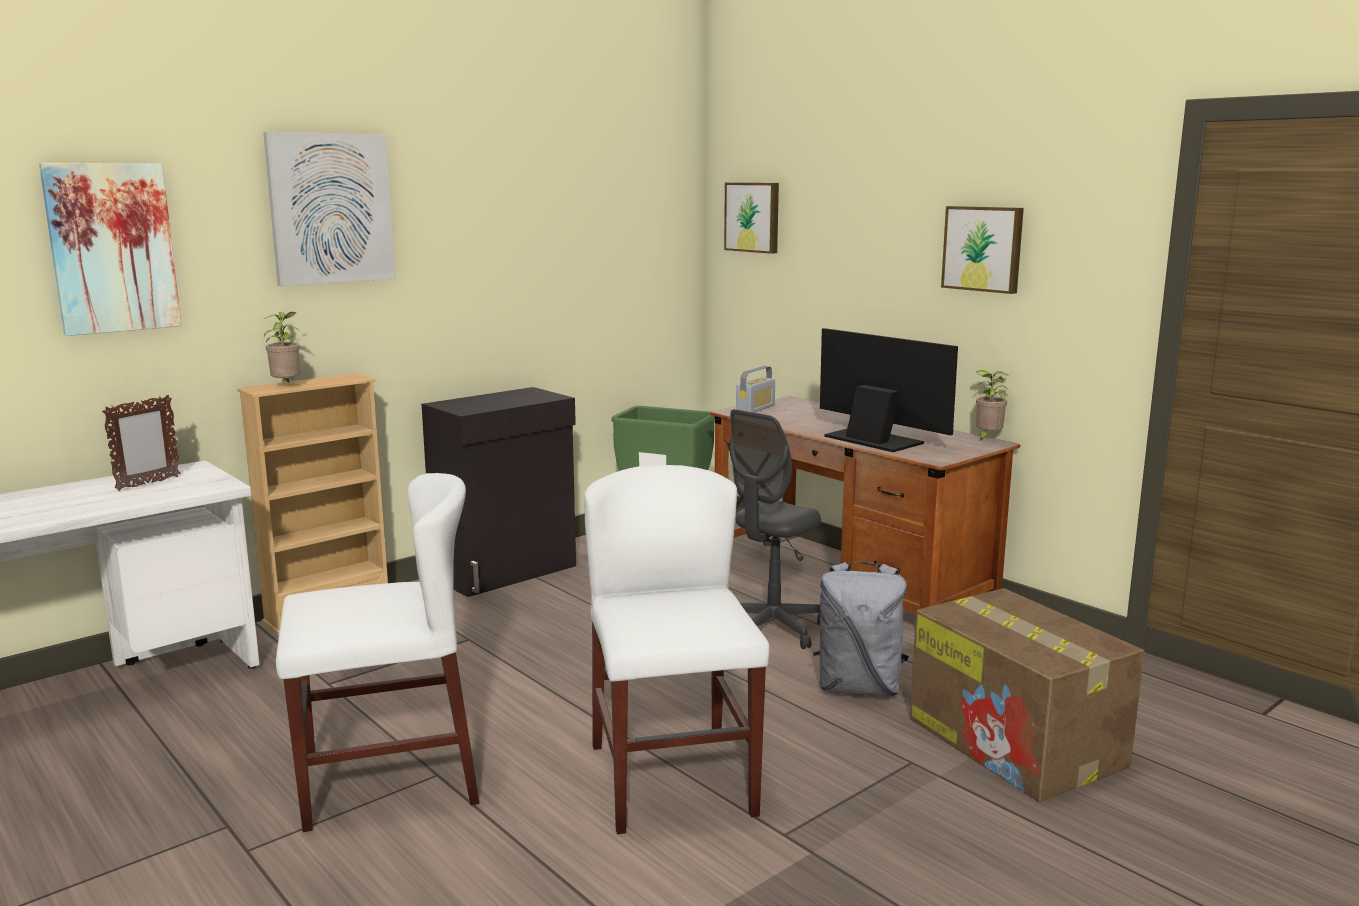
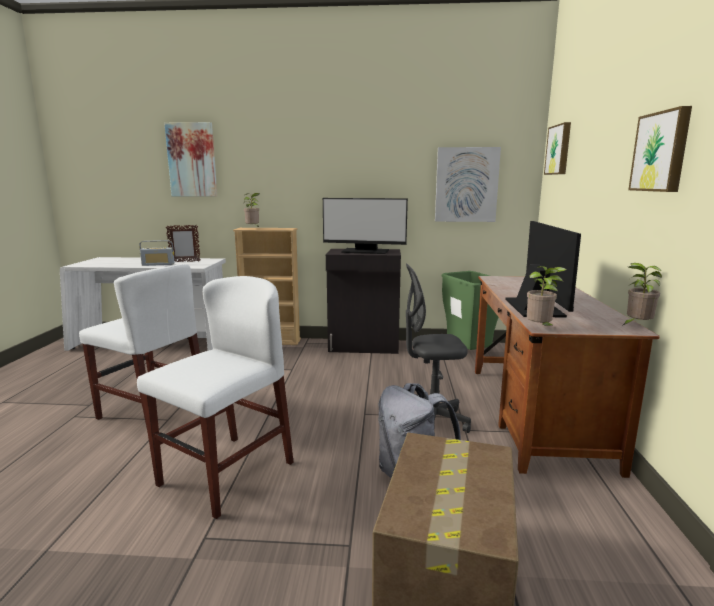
camera: 45 degrees right, 0 degrees up
(331, 208) = (289, 144): picture -> picture (466, 185)
(500, 400) = (365, 251): none -> monitor
(755, 409) = (510, 279): radio -> radio (158, 264)
(937, 461) = (540, 329): none -> potted plant

